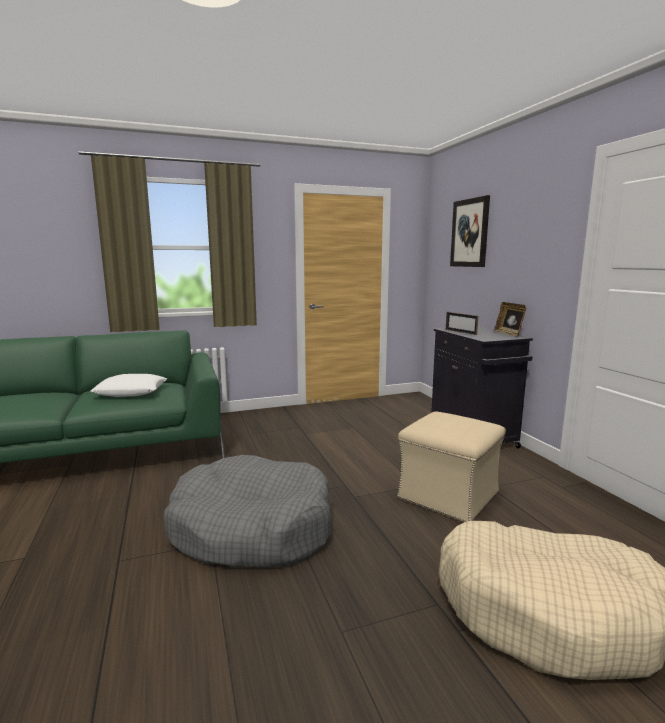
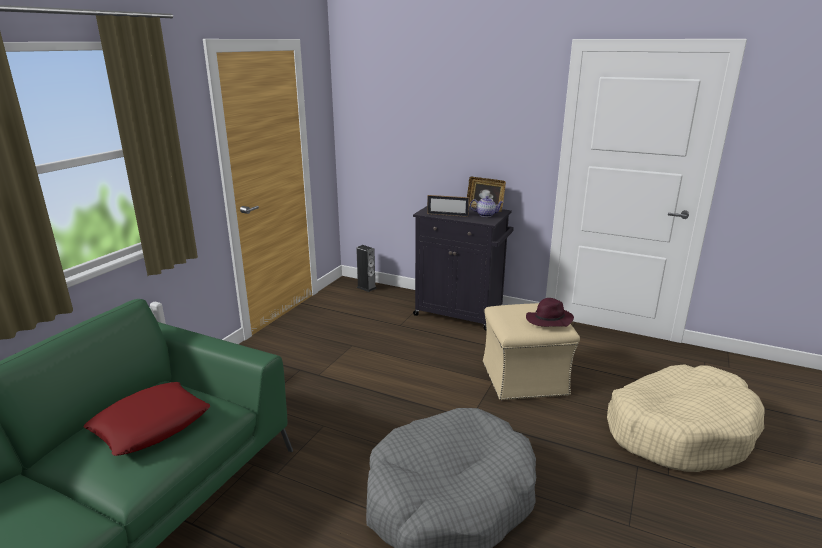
camera: 45 degrees left, 10 degrees up
(131, 391) = (151, 425): white pillow -> red pillow
(424, 402) = (366, 288): none -> speaker
(462, 431) = (548, 321): none -> purple hat
(469, 233) = (411, 100): picture -> none
(496, 336) = (486, 215): none -> teapot

